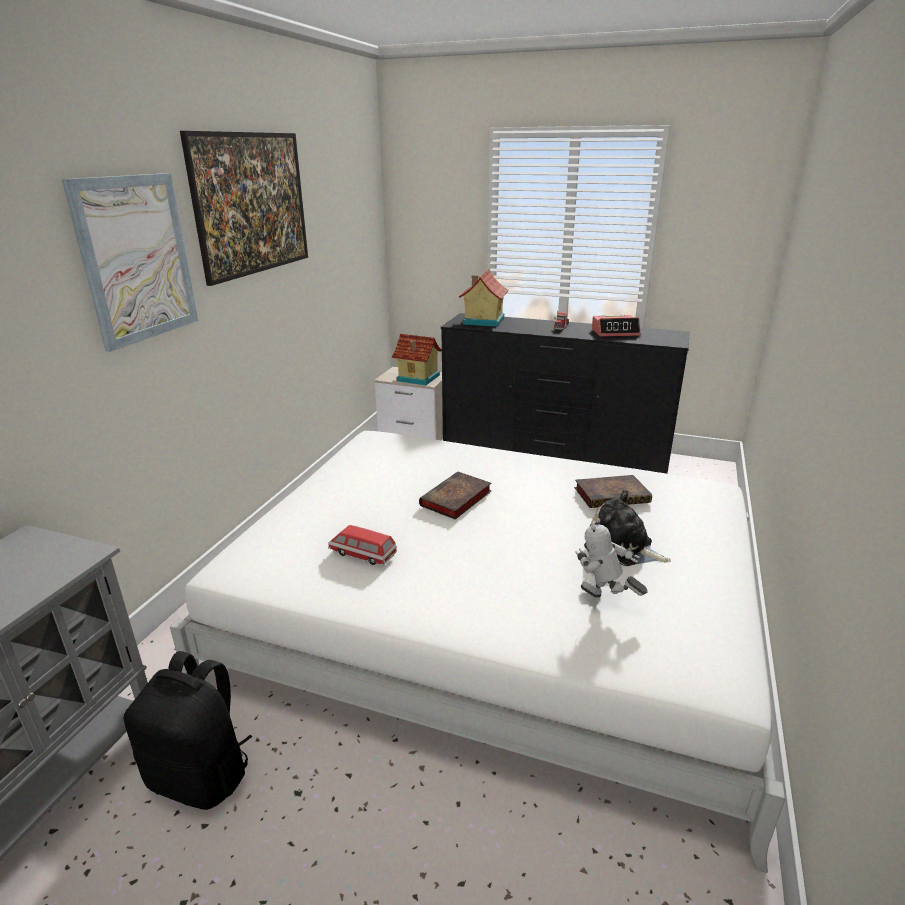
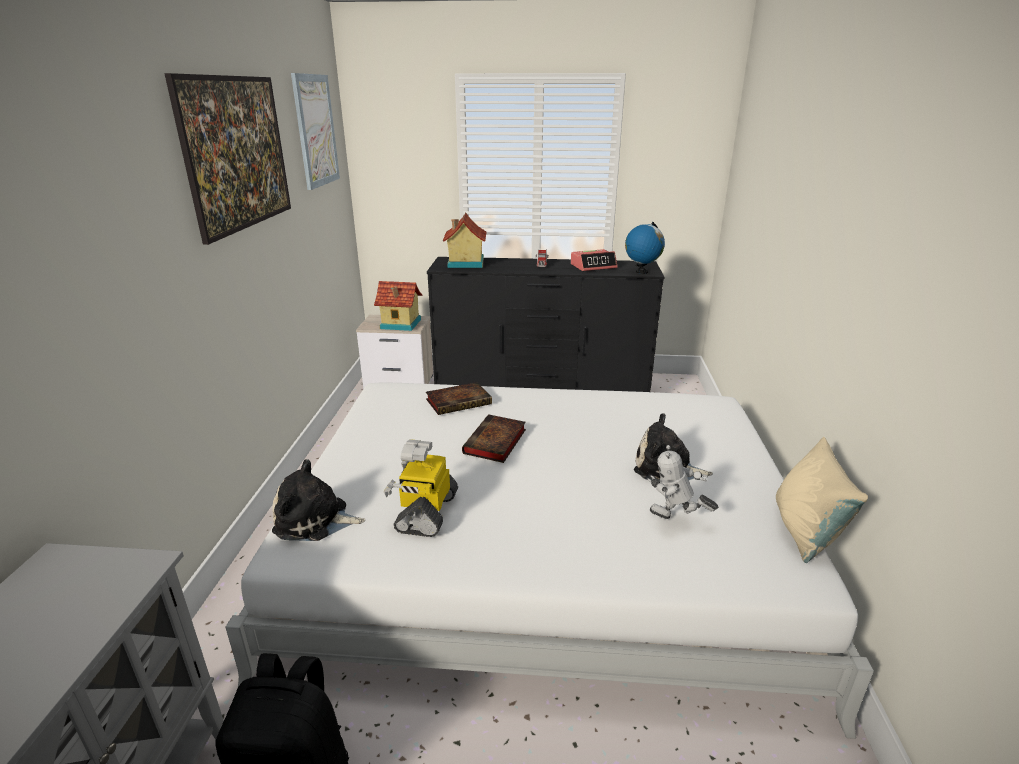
camera: 15 degrees left, 0 degrees up
(137, 259) = (134, 219): picture -> picture (315, 131)
(263, 546) = (315, 520): none -> plush toy
(363, 554) = (426, 512): toy car -> toy robot
(613, 495) = (636, 419): book -> book (460, 401)
(665, 341) = (641, 272): none -> globe
(748, 635) = (805, 531): none -> beige pillow

